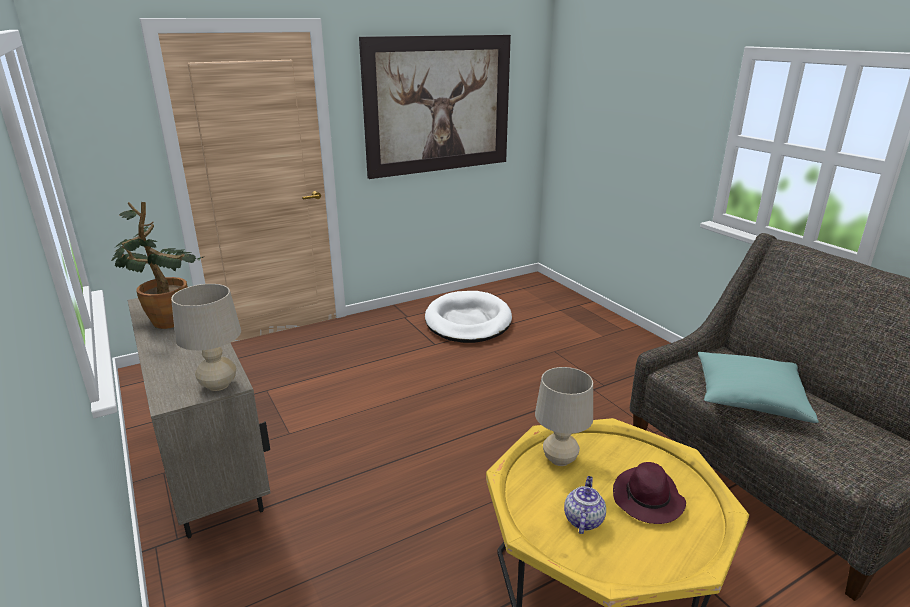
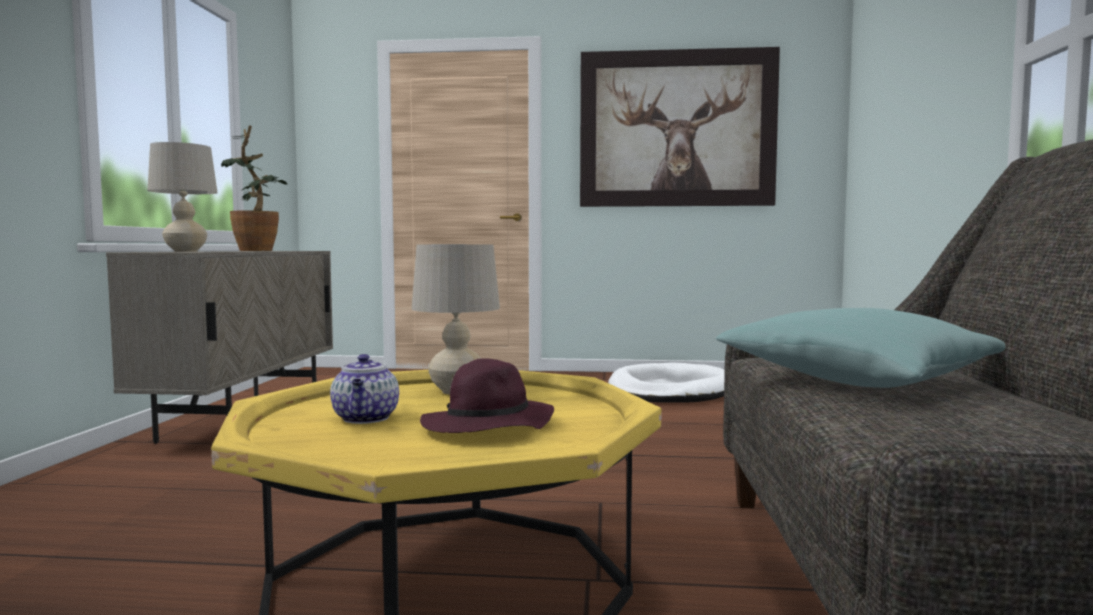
camera: 35 degrees right, 20 degrees down
(583, 519) = (366, 419): teapot -> teapot turned 120 degrees clockwise

